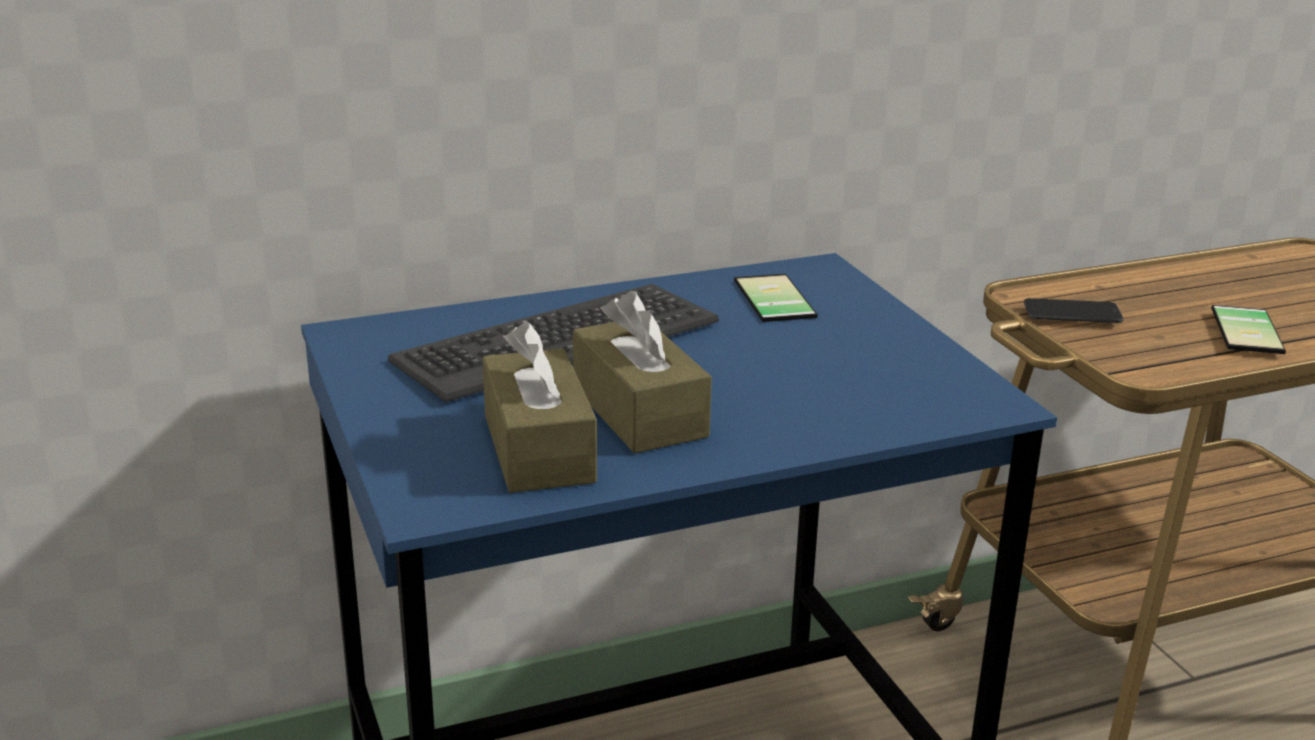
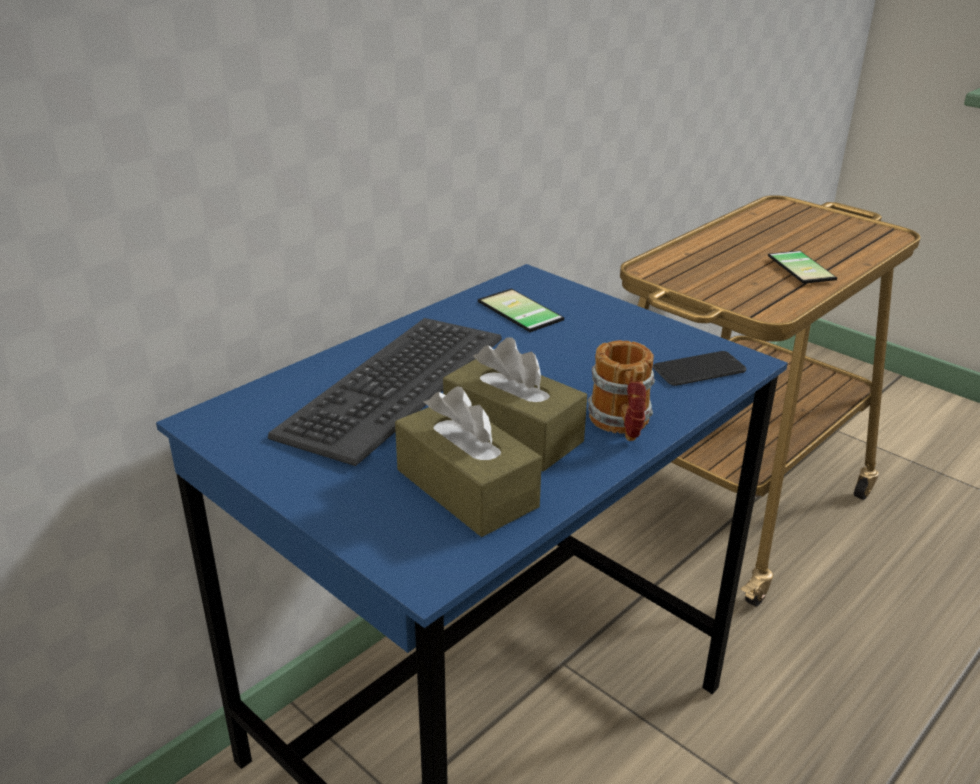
camera: 25 degrees left, 5 degrees up
(771, 432) = (622, 425): none -> mug
(1072, 313) = (692, 277): phone -> phone (699, 370)

